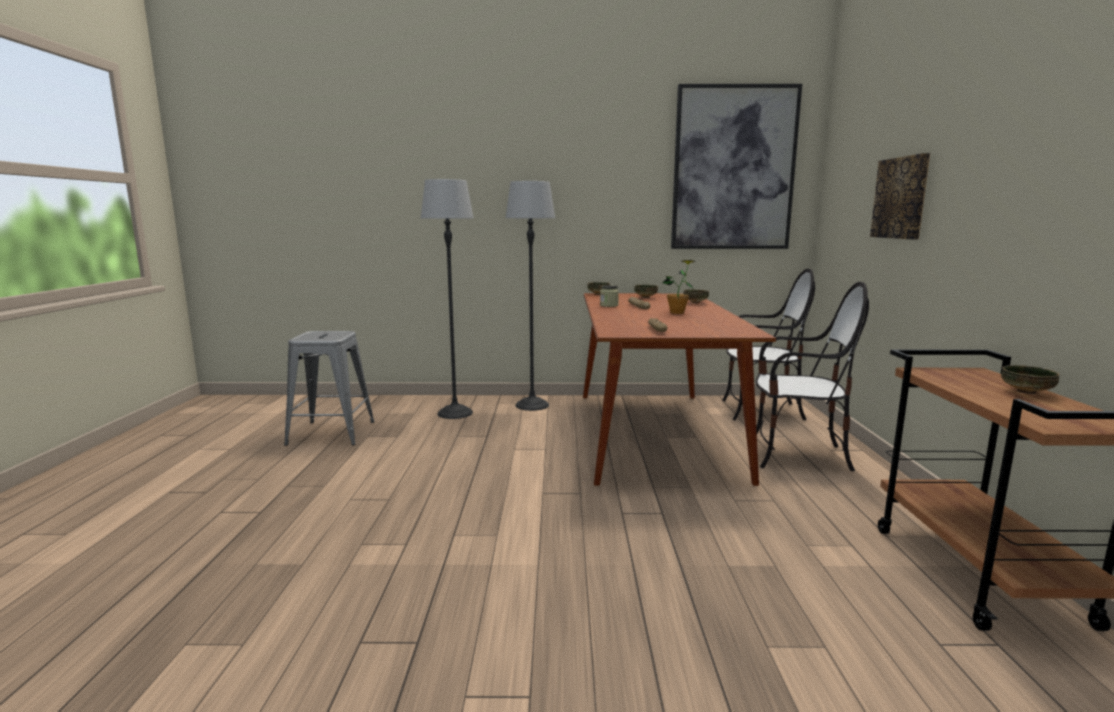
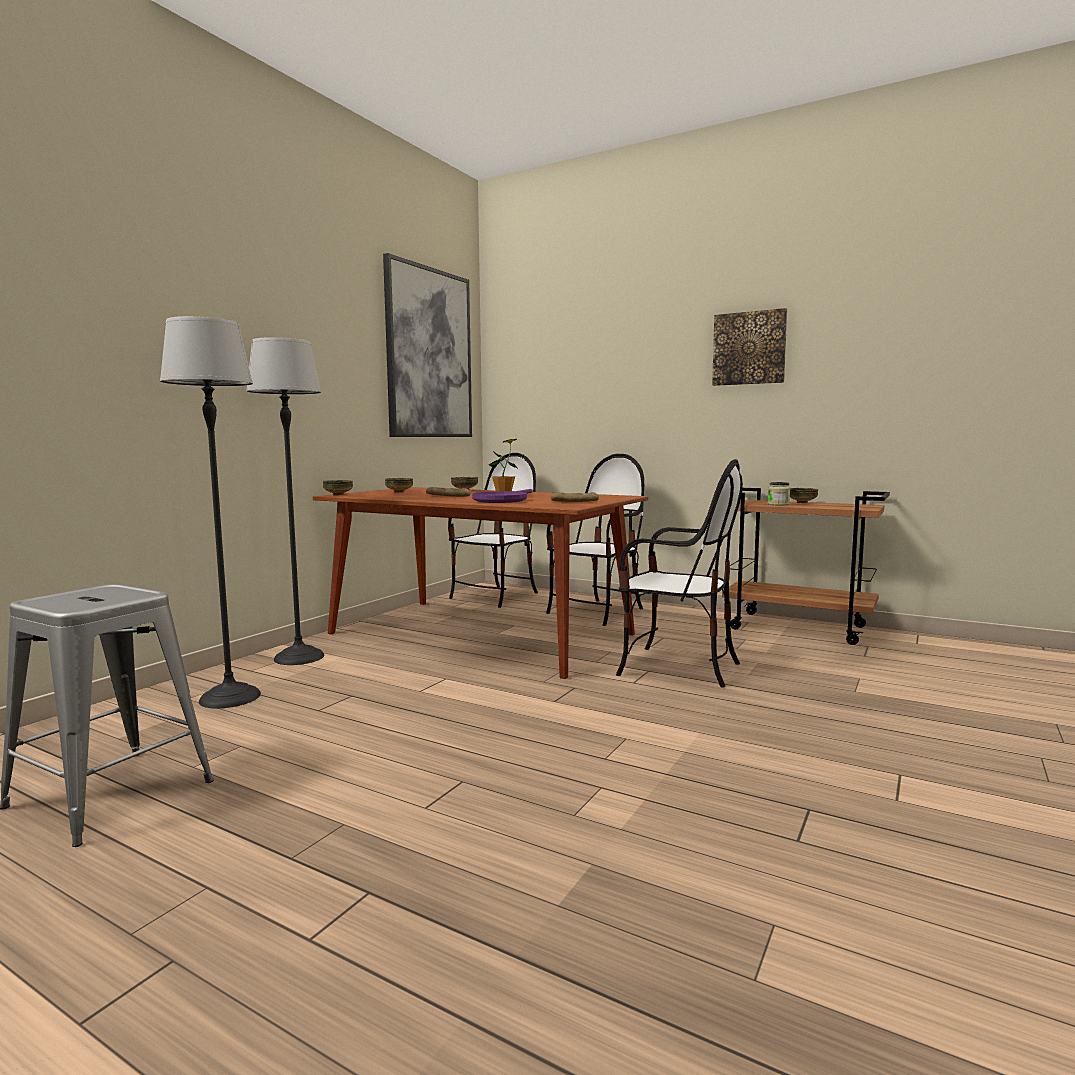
camera: 60 degrees left, 5 degrees down
(609, 305) = (418, 498): jar -> jar (778, 504)
(636, 317) = (503, 500): none -> purple frying pan
(689, 524) = (677, 668): none -> chair
(901, 198) = (613, 388): picture -> picture (749, 348)

